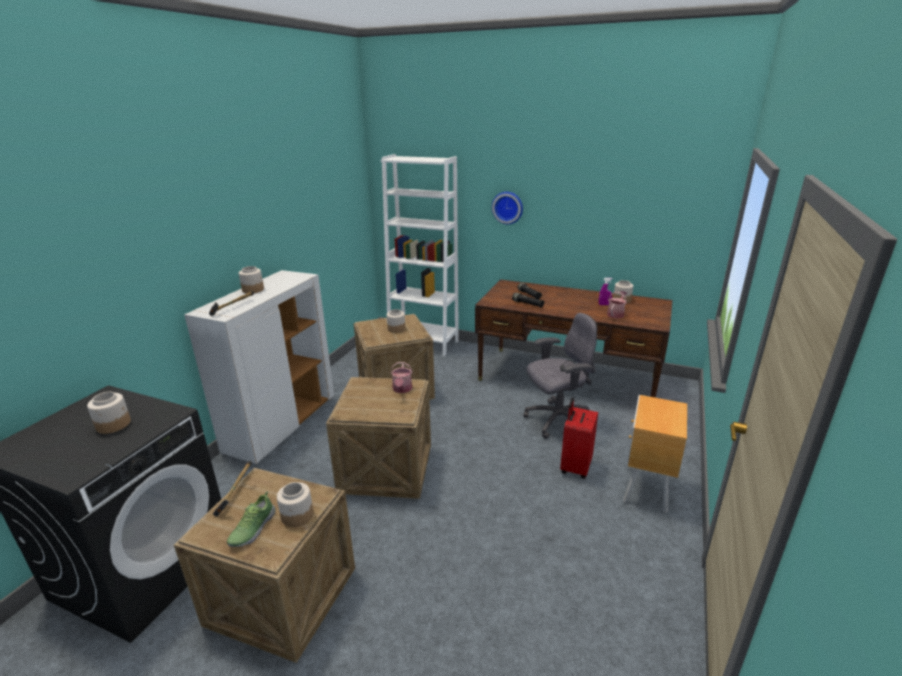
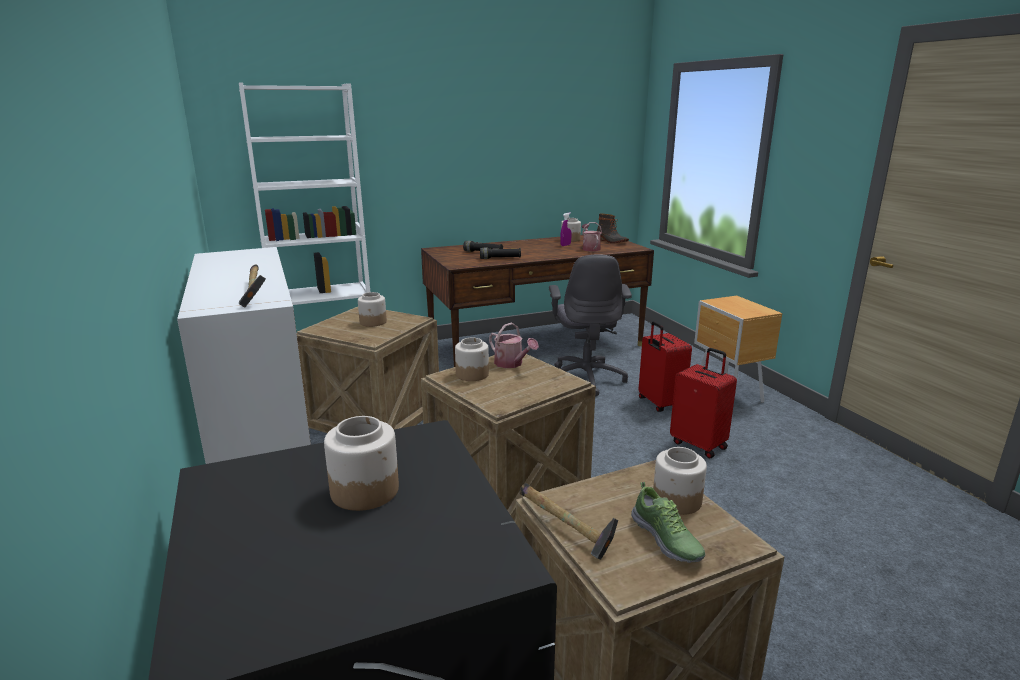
camera: 45 degrees left, 5 degrees down
(253, 290) = (220, 274): jar -> jar (472, 374)
(508, 207) = (420, 151): wall clock -> none
(546, 512) = (699, 444): none -> red suitcase
(557, 421) = (586, 378): grey office chair -> grey office chair turned 150 degrees clockwise
(653, 311) = (611, 241): none -> boot

